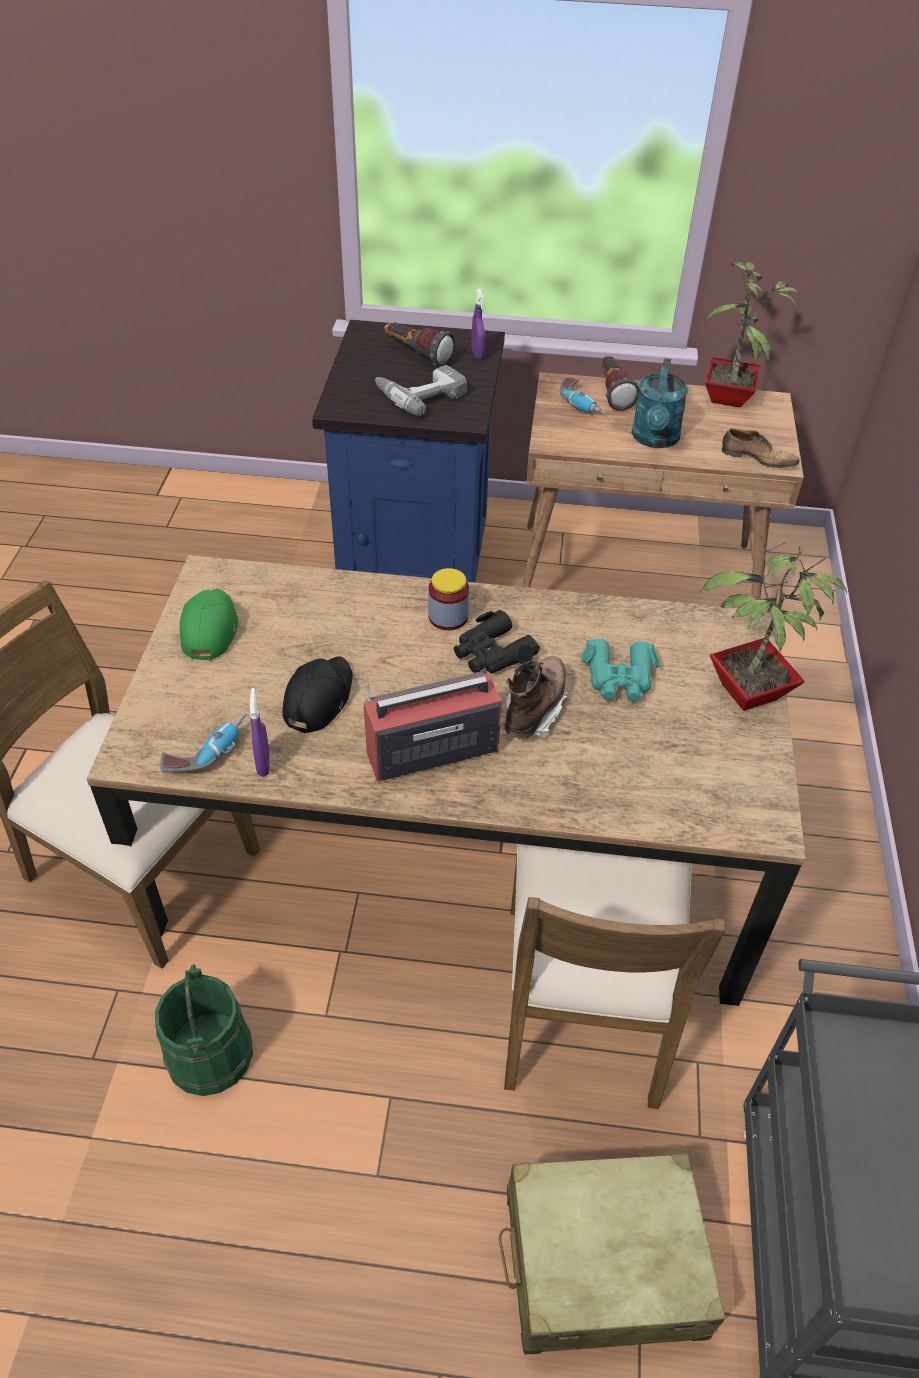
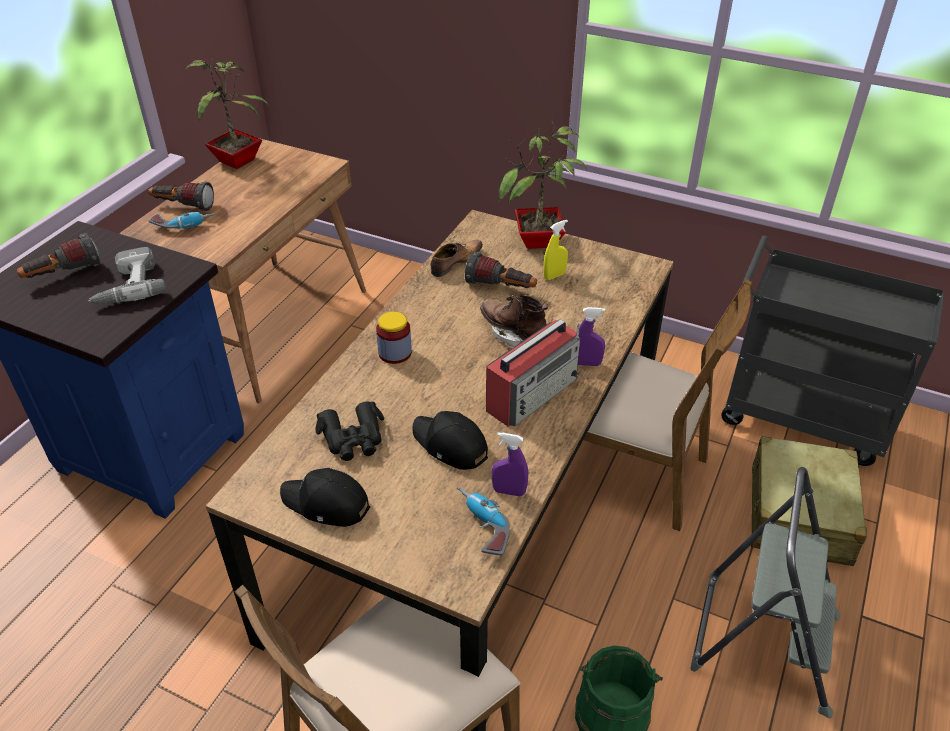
camera: 70 degrees left, 5 degrees down
(209, 629) = (326, 504): green cap -> black cap
(359, 1218) = (759, 638): none -> grey step ladder
(430, 751) = (533, 393): radio -> radio turned 135 degrees counterclockwise
(477, 354) = (98, 242): purple spray bottle -> purple spray bottle (587, 363)
(492, 653) = (447, 339): black binoculars -> black binoculars (353, 438)
(619, 678) = (501, 288): turquoise binoculars -> flashlight
(655, 440) = (258, 204): turquoise watering can -> none
(678, 725) = (554, 276): none -> yellow spray bottle
(756, 458) = (315, 171): shoe -> shoe (455, 262)

